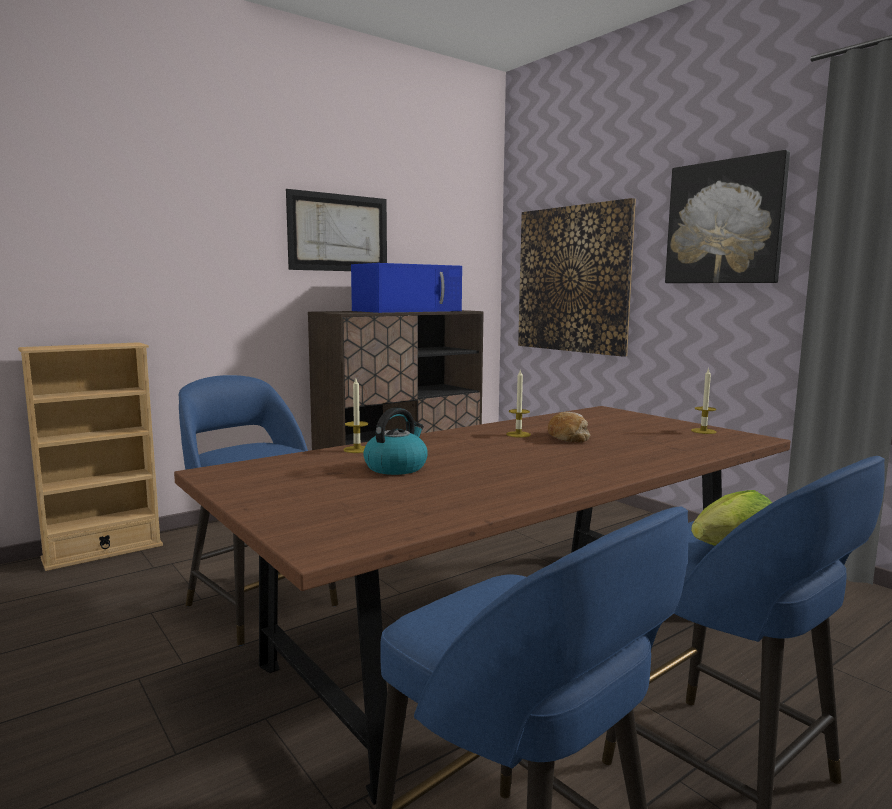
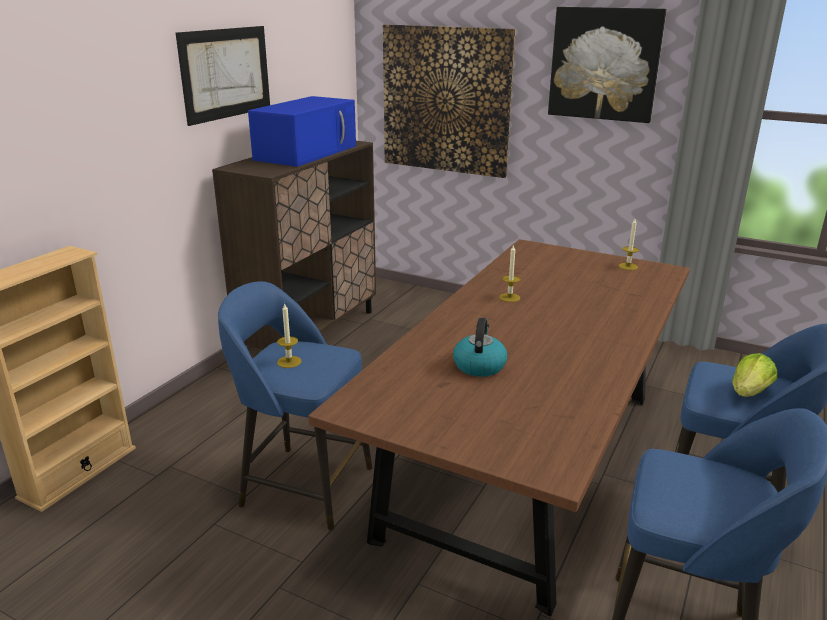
camera: 25 degrees left, 15 degrees up
(357, 449) = (416, 347): candle -> candle (289, 362)
(568, 437) = (548, 294): bread -> none

